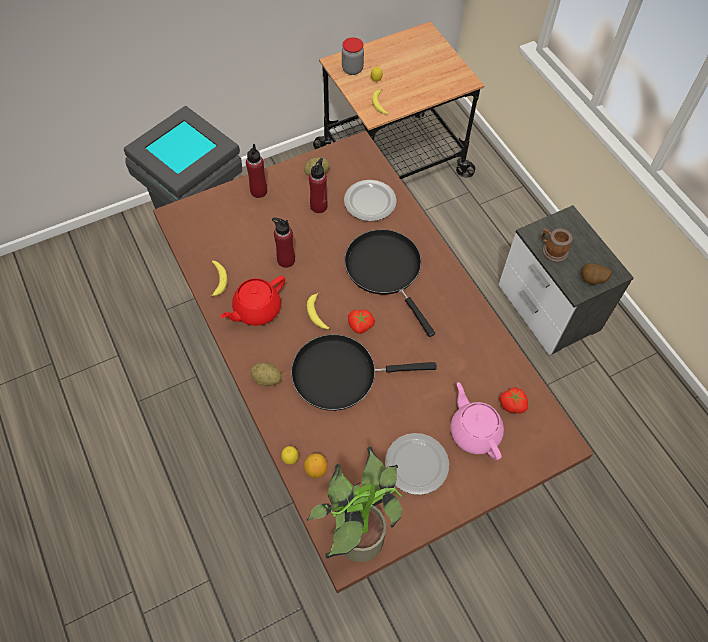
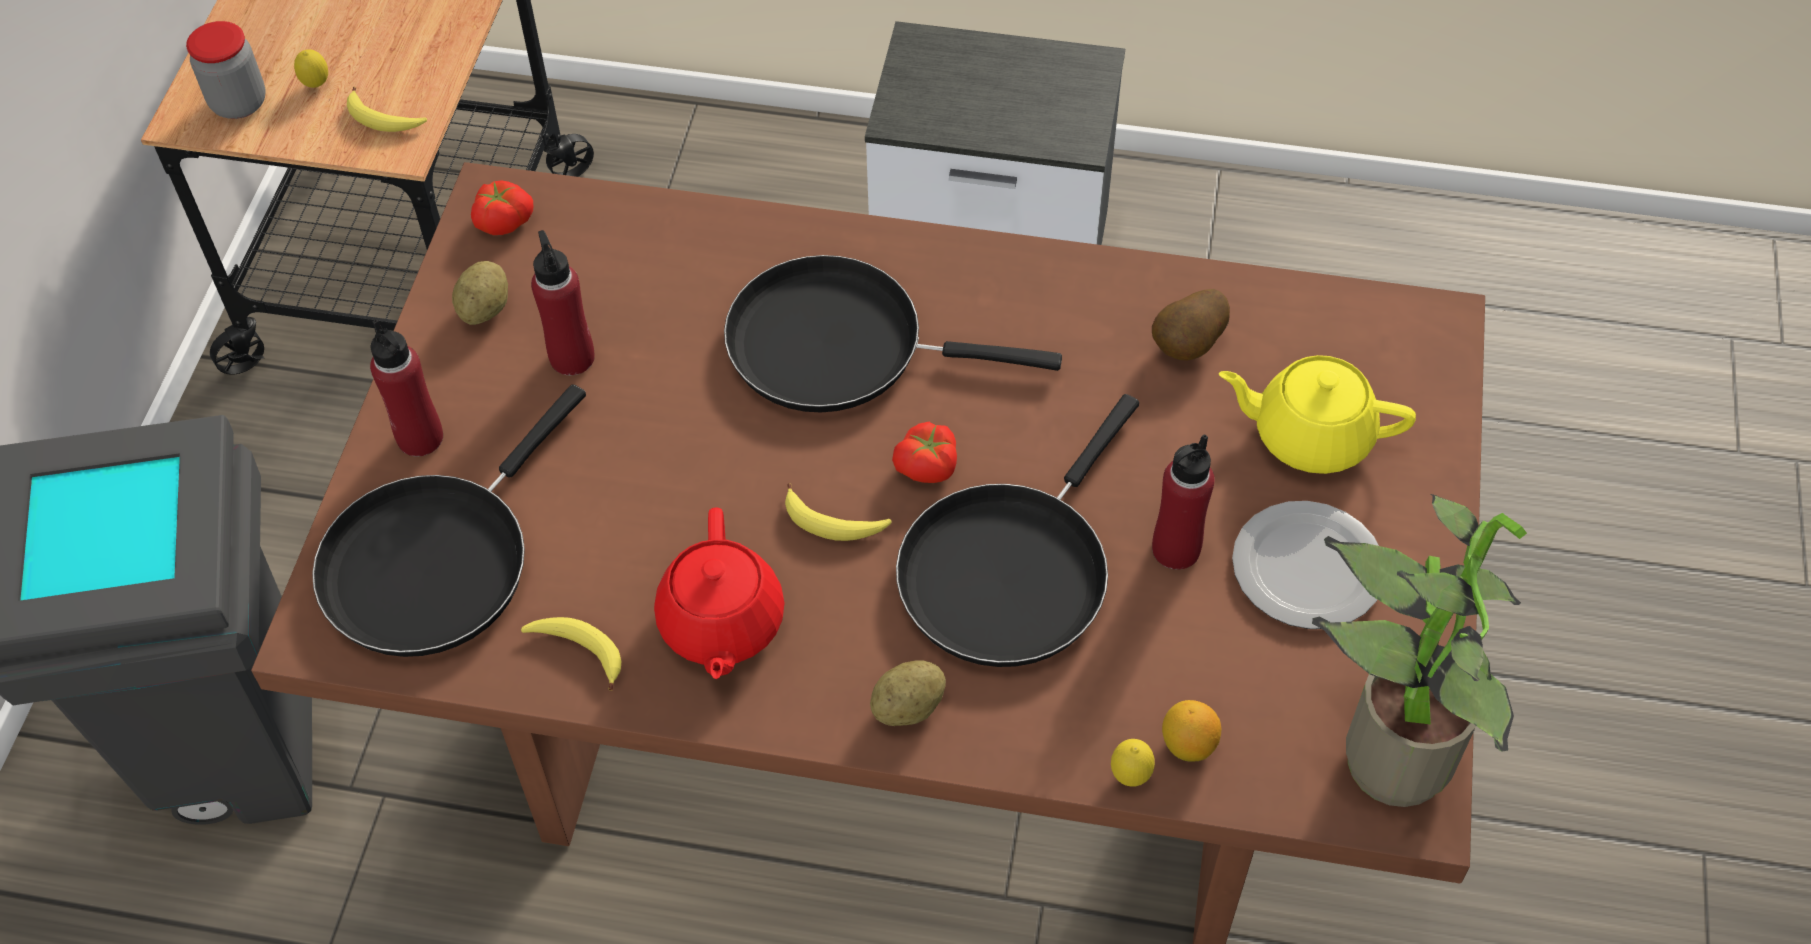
camera: 50 degrees left, 5 degrees down
(221, 225) = (435, 561): none -> black frying pan
(286, 260) = (649, 497): red bottle -> red bottle (1175, 549)
(371, 202) = (653, 266): plate -> none
(474, 431) = (1309, 435): pink teapot -> yellow teapot
(512, 403) = (1299, 342): tomato -> tomato (503, 220)
(552, 250) = (961, 117): mug -> none
(592, 280) = (1077, 107): potato -> potato (1189, 346)

